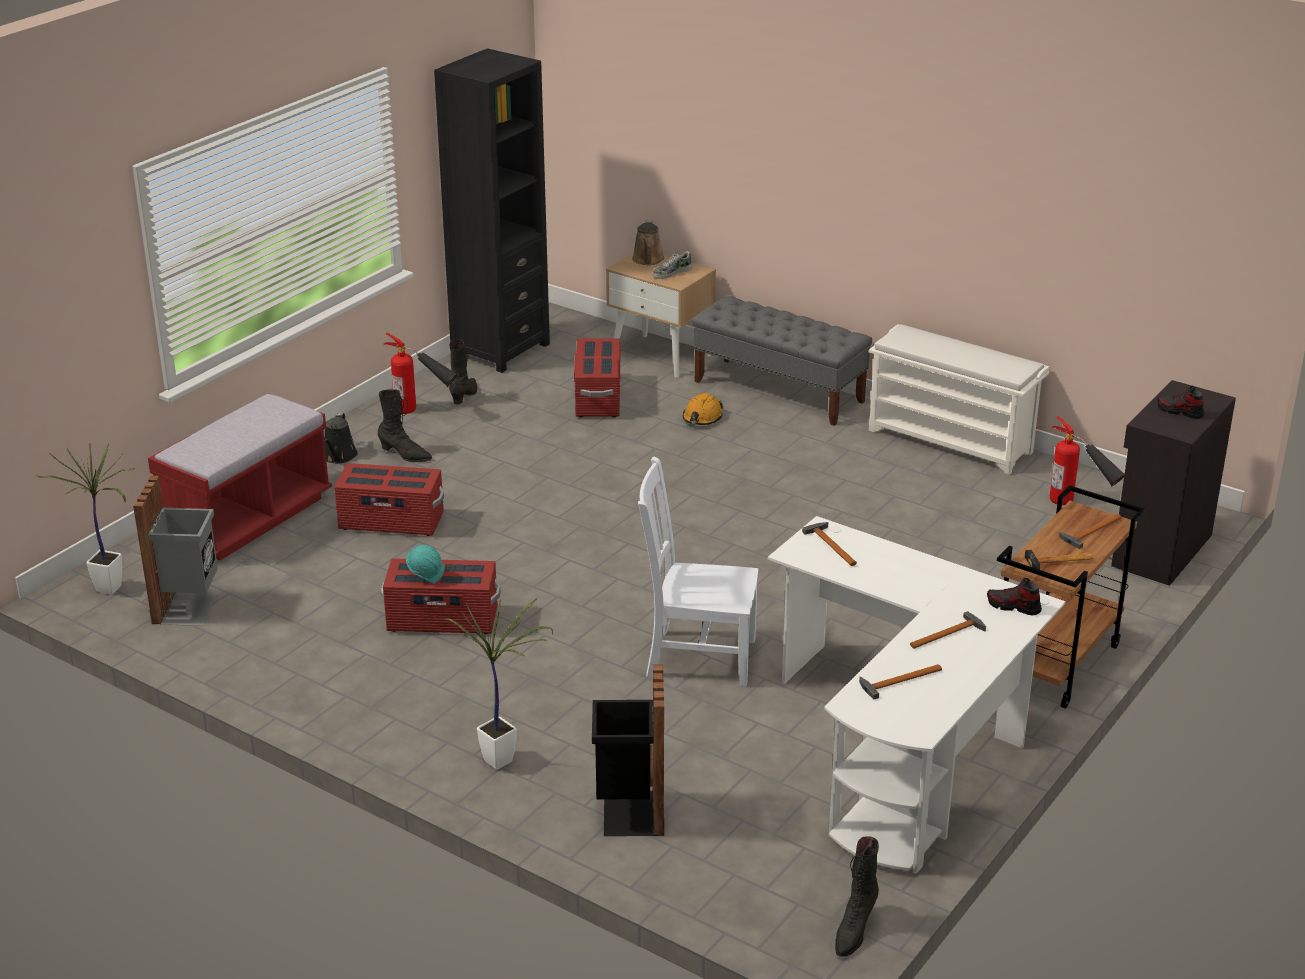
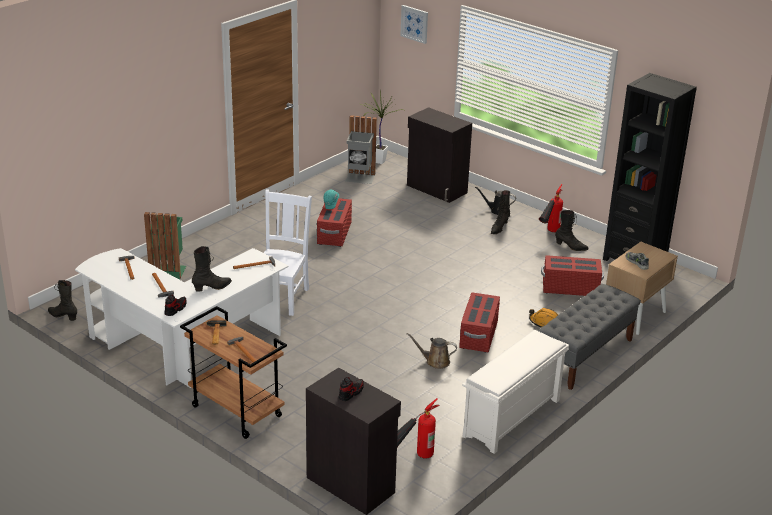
camera: 95 degrees right, 0 degrees up
(49, 273) = (414, 24): none -> picture
(248, 519) = (436, 189): red bench -> black cabinet
(391, 522) = (428, 223): red storage box -> red storage box (478, 335)
(504, 760) = (218, 244): potted plant -> none
(629, 813) = (168, 270): black trash can -> green trash can
(648, 260) = (656, 256): brown watering can -> brown watering can (435, 361)
(926, 580) = (212, 288): none -> black boot

